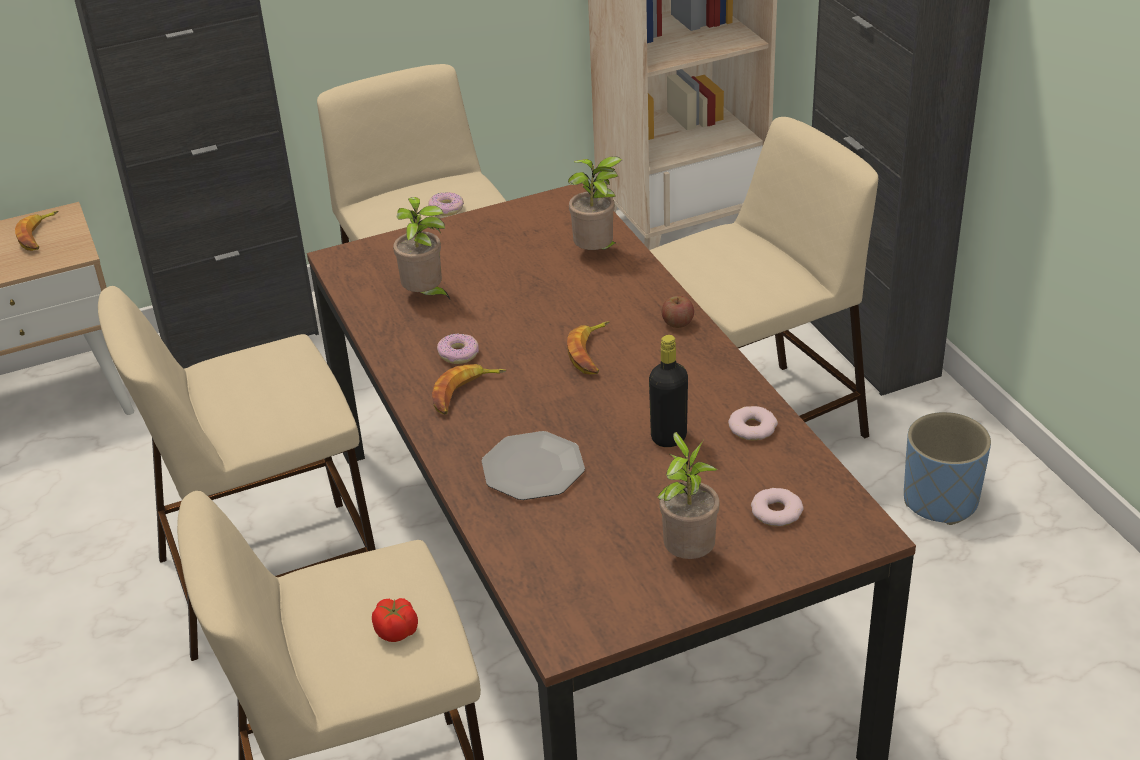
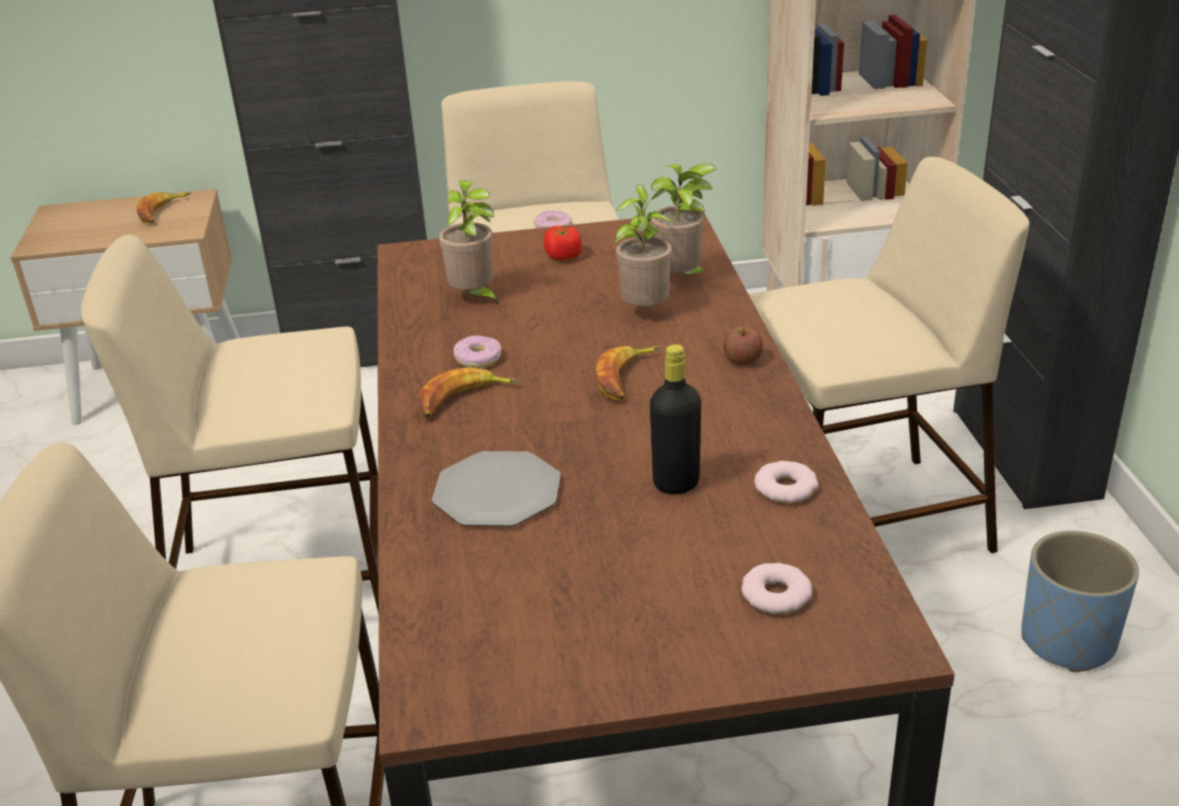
camera: 15 degrees right, 5 degrees down
(397, 631) = (260, 658): tomato -> tomato (564, 256)
(688, 555) = (637, 628): potted plant -> potted plant (645, 311)

